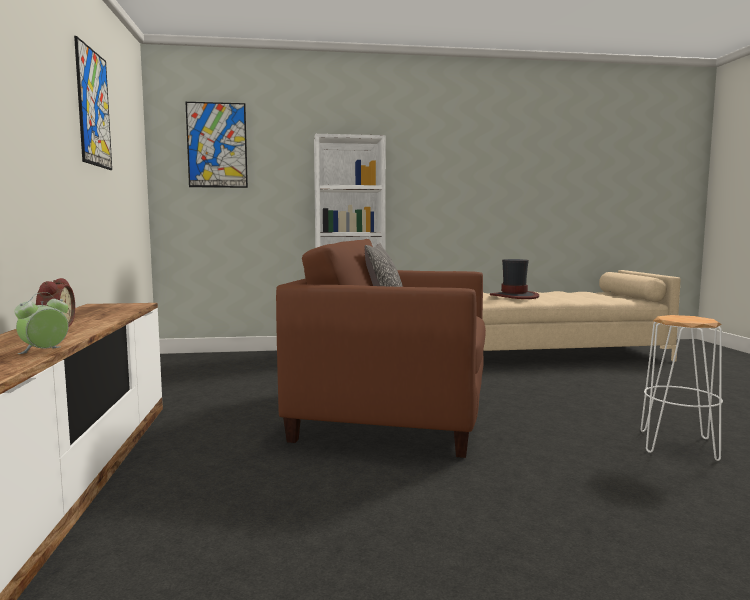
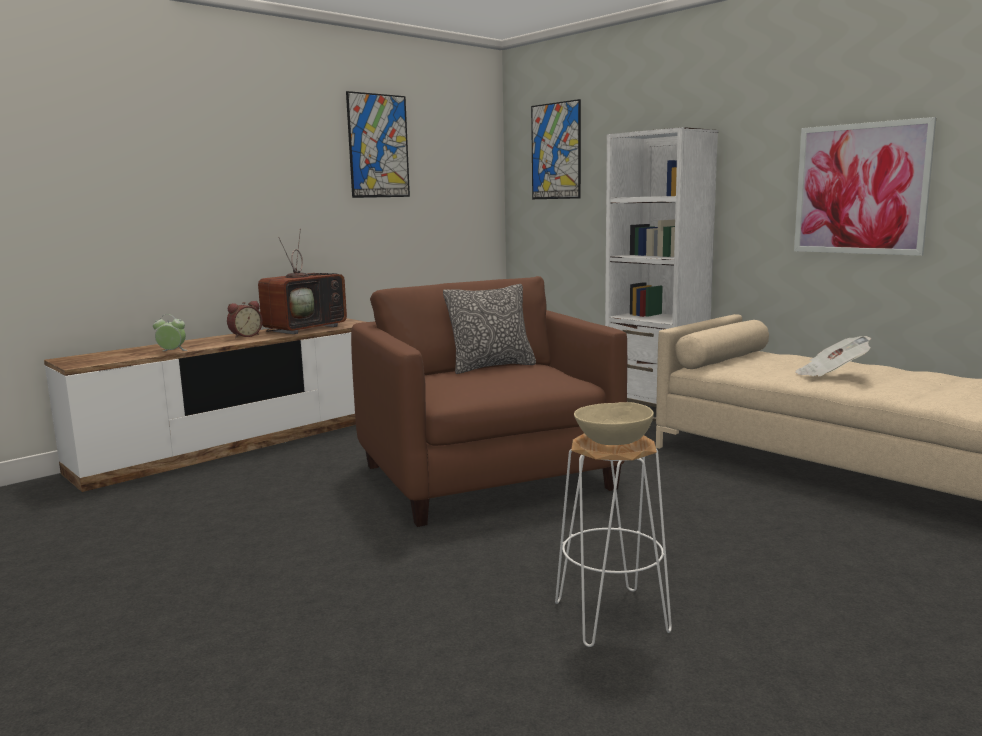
camera: 55 degrees right, 5 degrees up
(96, 313) = (305, 328): none -> television
(475, 187) = (860, 189): none -> picture
(514, 296) = (831, 374): hat -> newspaper
(688, 318) = (613, 441): none -> beige bowl

